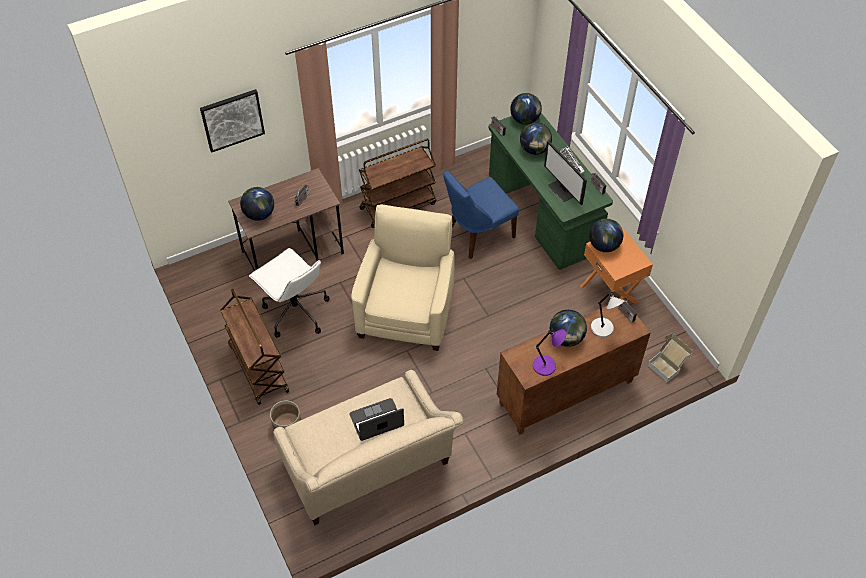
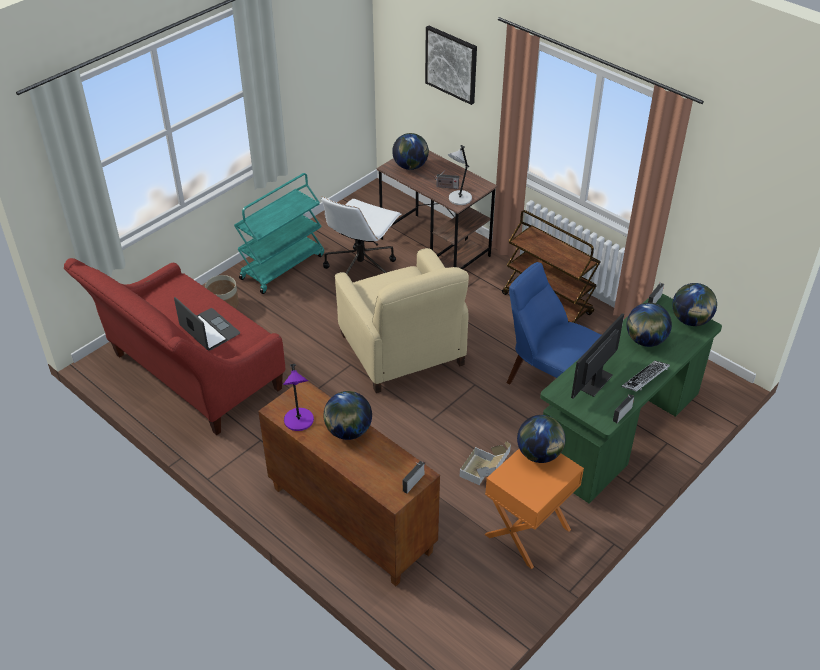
camera: 70 degrees right, 10 degrees down
(258, 368) = (282, 266): brown cart -> turquoise cart
(369, 470) = (189, 377): beige sofa -> red sofa
(406, 311) = (402, 350): beige armchair -> beige armchair turned 75 degrees clockwise
(603, 328) = (379, 463): grey table lamp -> grey table lamp (459, 199)
(668, 365) = (441, 623): cardboard box -> cardboard box (485, 473)

